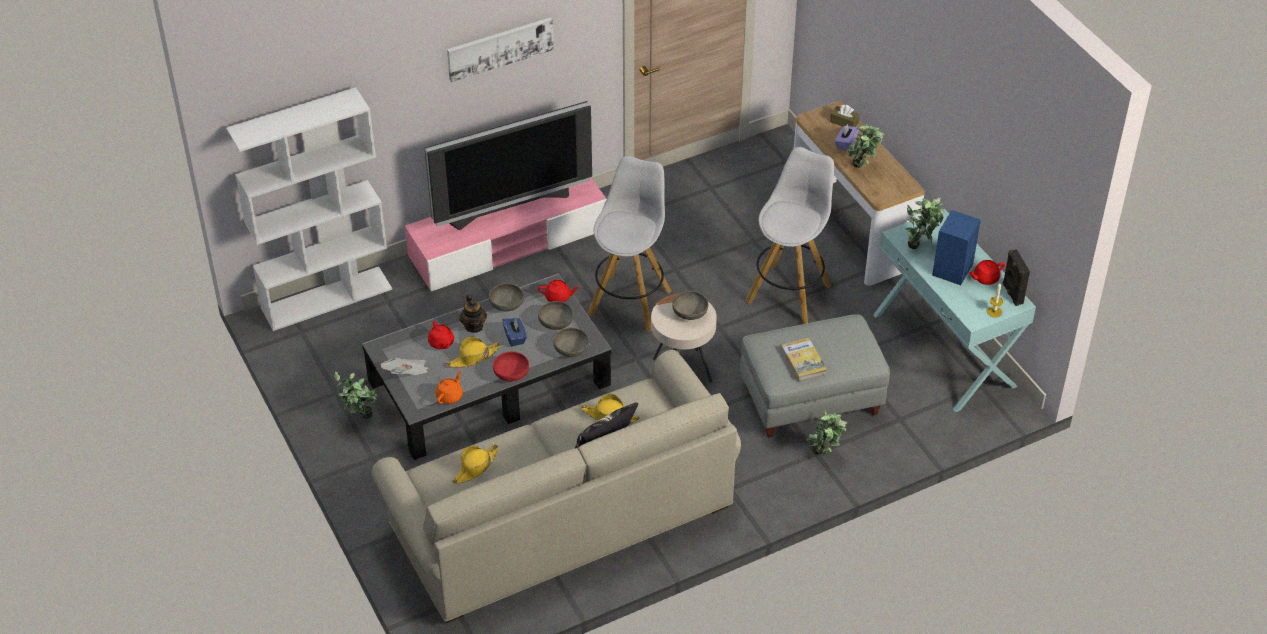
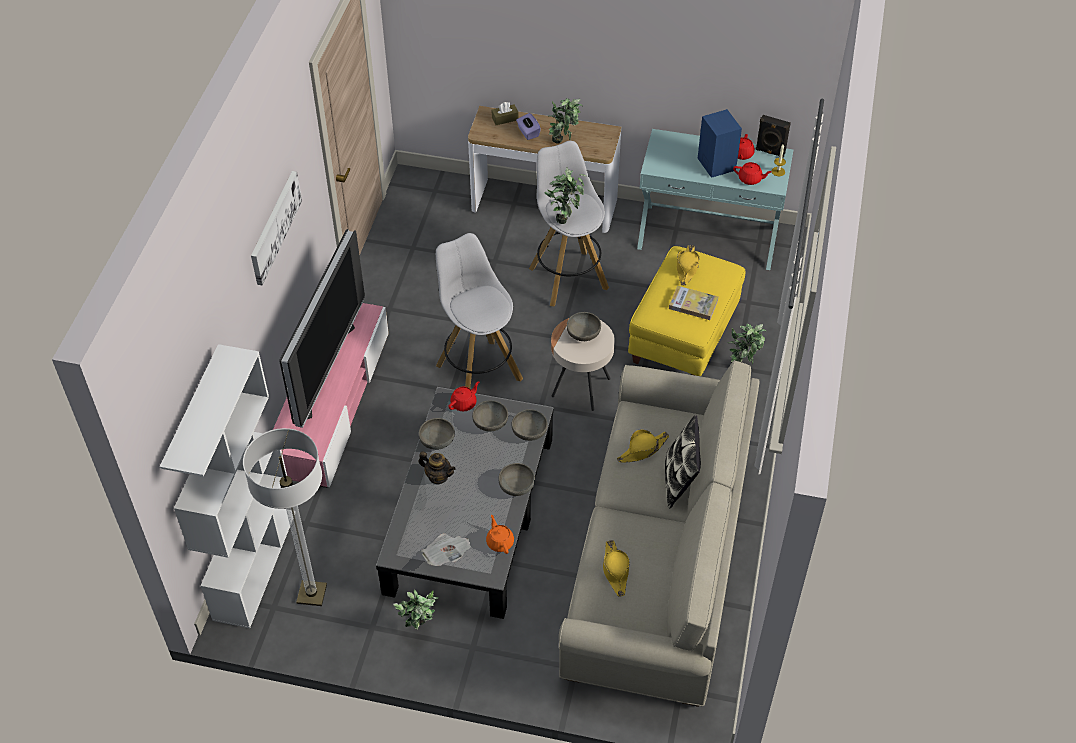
camera: 50 degrees left, 5 degrees up
(332, 343) = (312, 594): none -> floor lamp
(441, 343) = (434, 510): red teapot -> red teapot (750, 179)
(474, 357) = (473, 499): yellow hat -> yellow hat (687, 268)
(511, 374) = (516, 486): red bowl -> grey bowl
(515, 337) = (479, 458): blue tissue box -> none
(810, 399) = (682, 335): grey ottoman -> yellow ottoman
(920, 245) = (675, 163): potted plant -> potted plant (565, 217)

